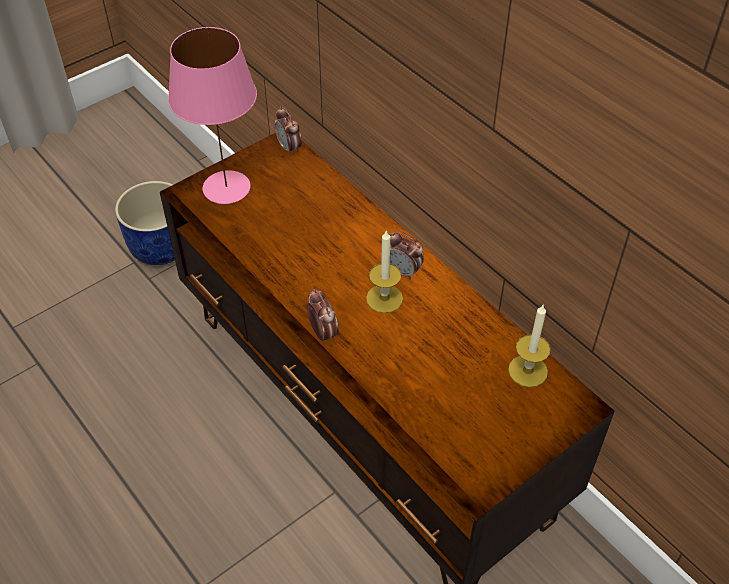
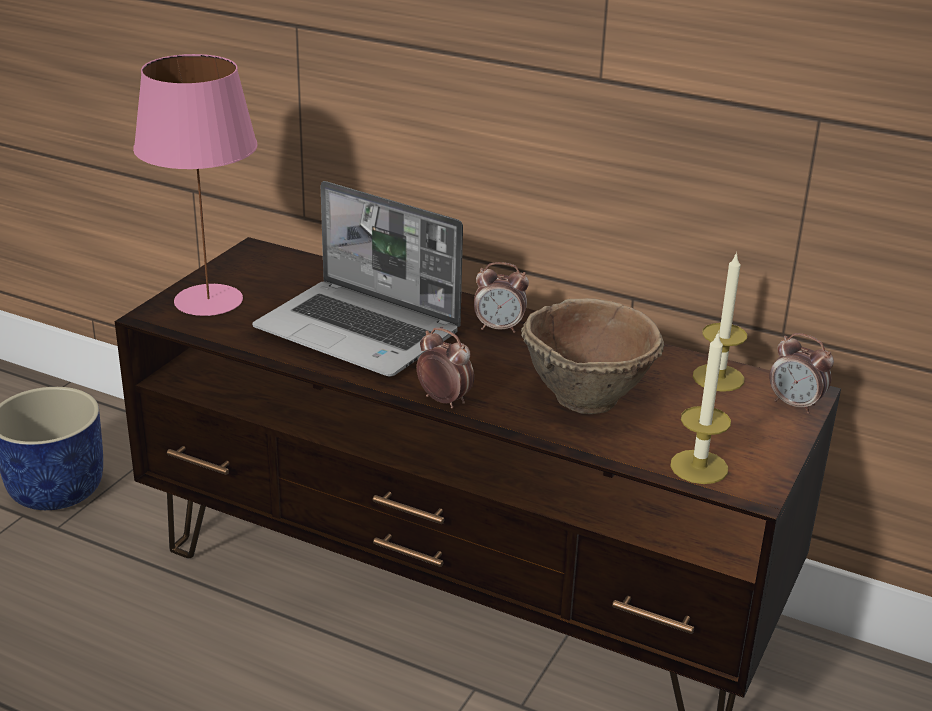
camera: 25 degrees left, 20 degrees down
(289, 148) = (267, 253): alarm clock -> alarm clock (795, 405)
(306, 248) = (360, 332): none -> laptop
(384, 298) = (496, 355): candle -> candle (699, 467)
(422, 359) = (587, 395): none -> brown bowl

